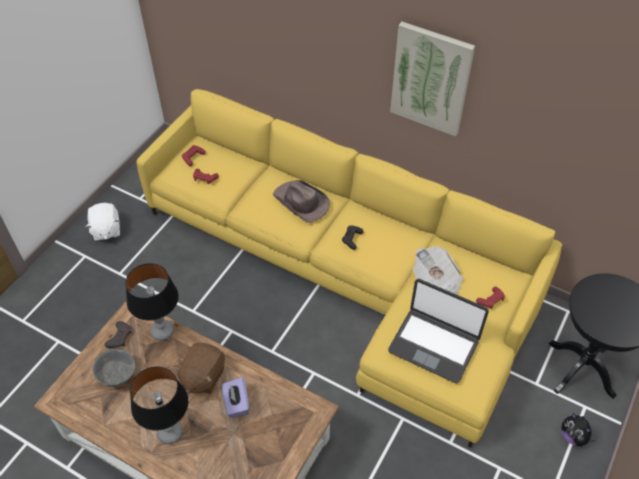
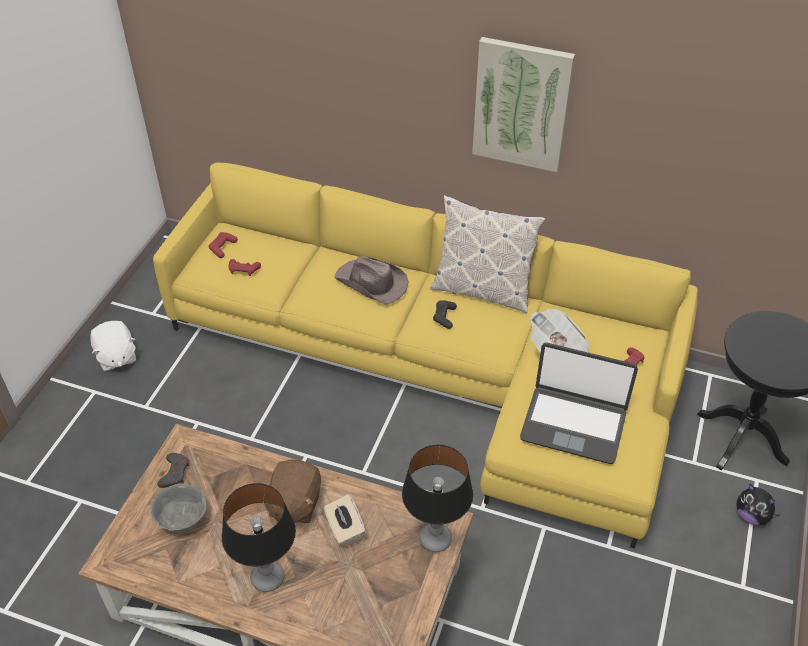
camera: 10 degrees left, 5 degrees down
(162, 331) = (229, 458): table lamp -> table lamp (435, 539)
(236, 403) = (345, 530): purple tissue box -> beige tissue box
(388, 220) = (482, 290): none -> pillow

